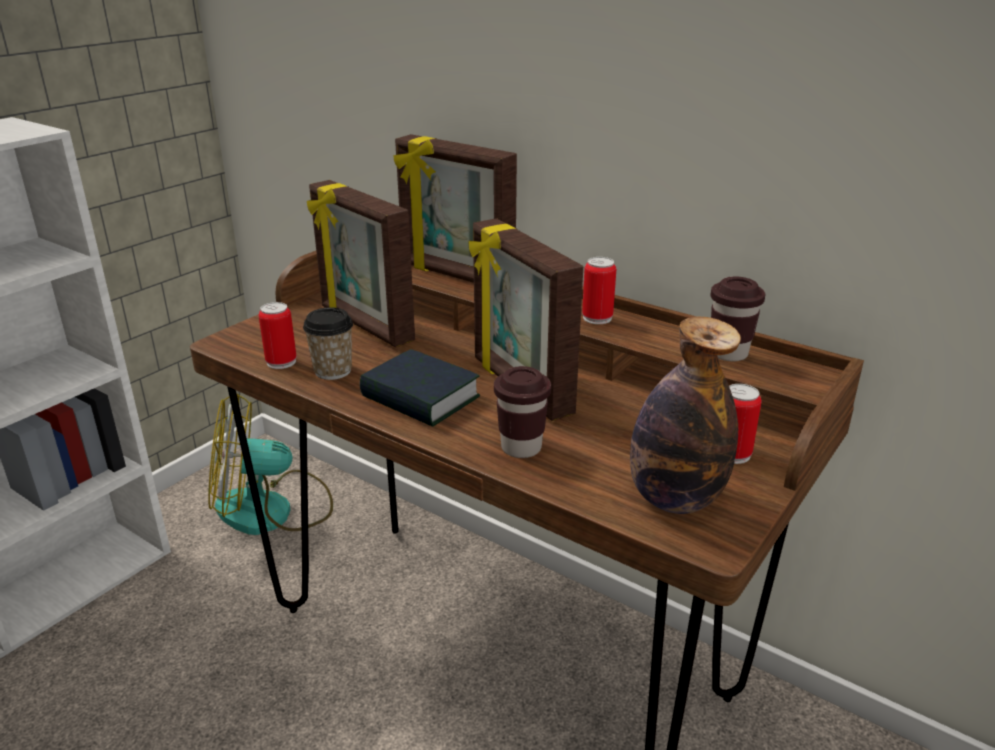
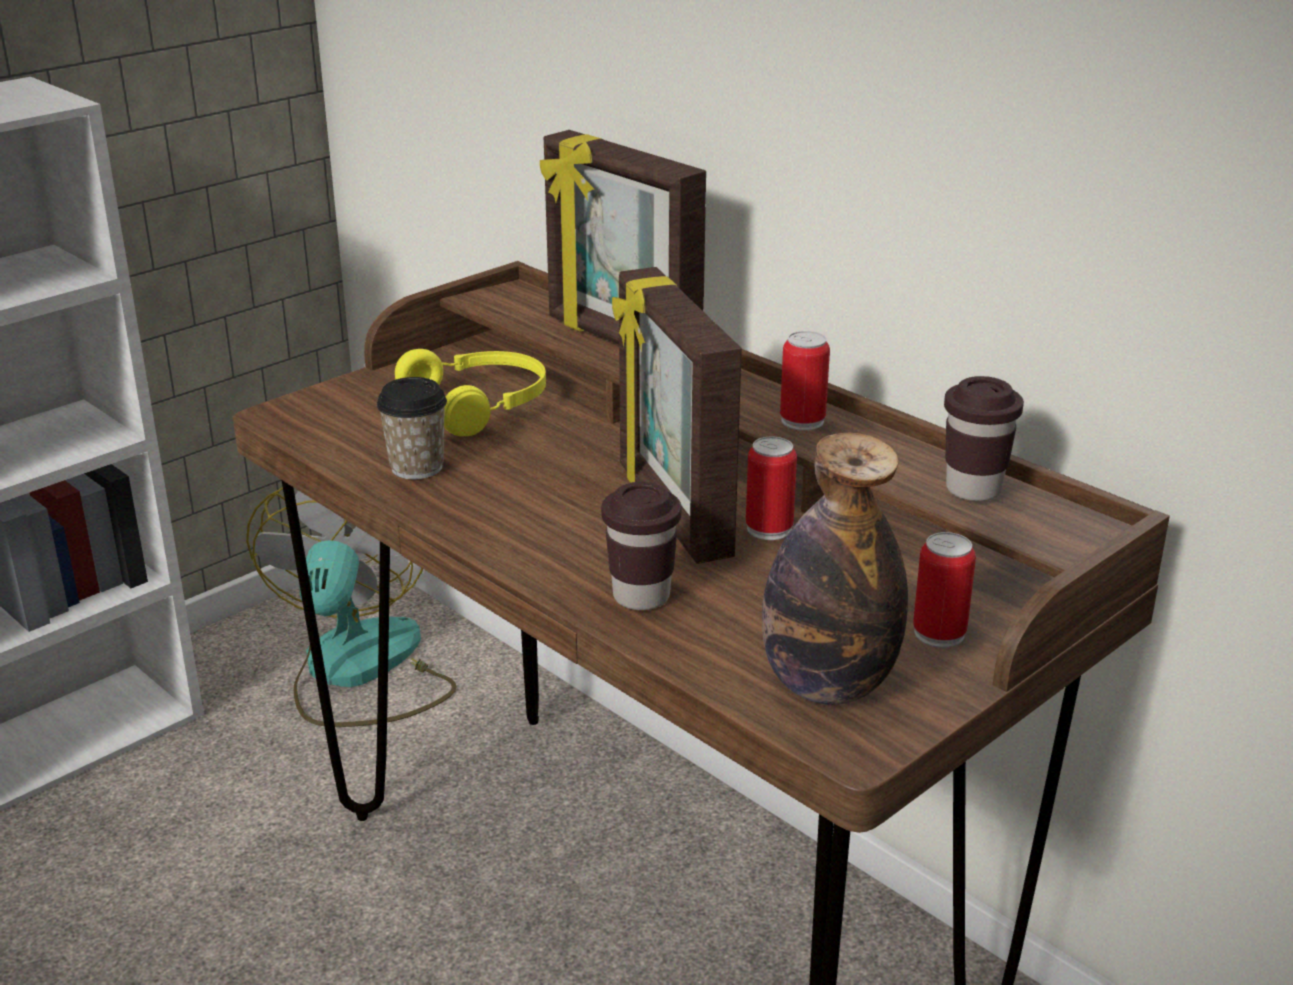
camera: 10 degrees right, 0 degrees up
(272, 510) = (358, 672): fan -> fan turned 90 degrees clockwise
(281, 362) = (350, 449): can -> can (769, 528)
(365, 325) = (481, 405): picture frame -> yellow headphones
(420, 398) = (525, 515): book -> none

